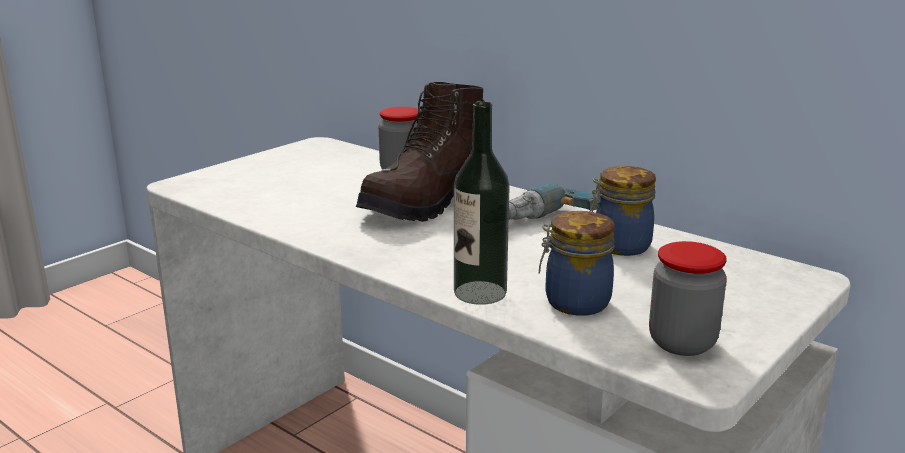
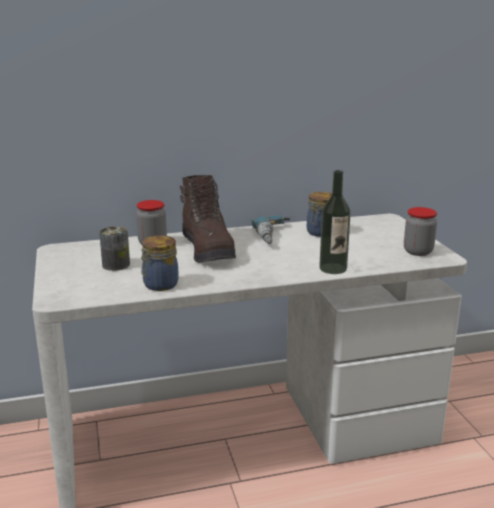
camera: 55 degrees left, 0 degrees up
(307, 177) = (116, 265): none -> can
(574, 302) = (364, 256): jar -> jar (159, 285)

